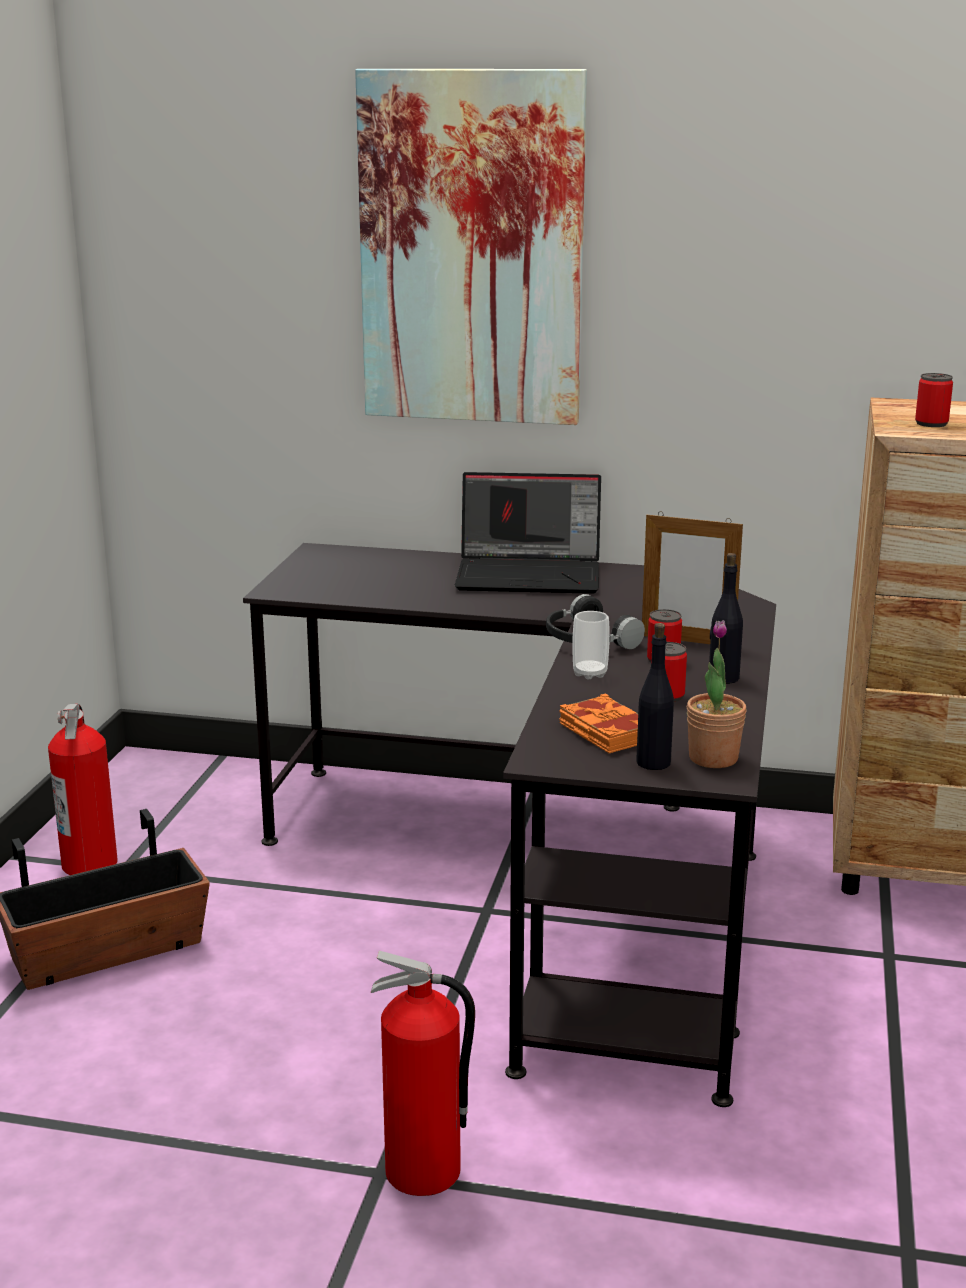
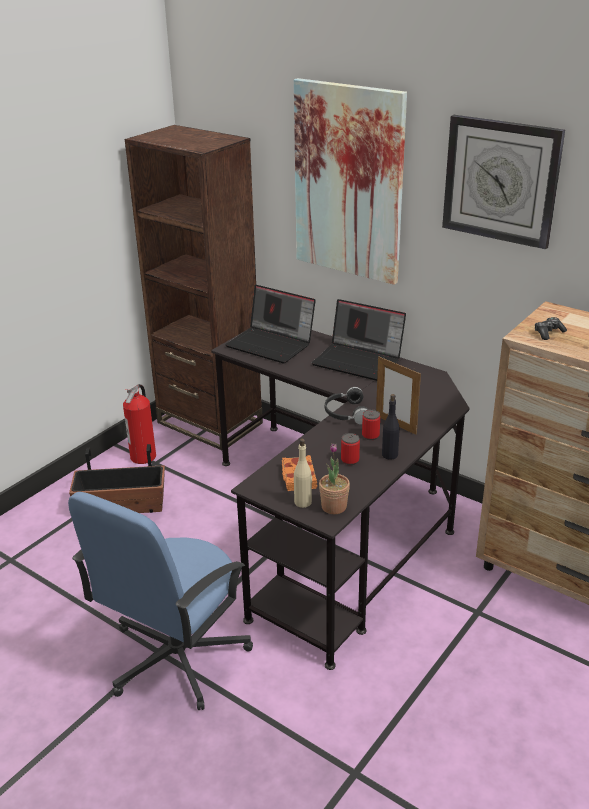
camera: 25 degrees right, 10 degrees up
(185, 787) = (209, 423): none -> brown bookcase
(351, 575) = (272, 344): none -> laptop
(424, 1172) = (175, 657): fire extinguisher -> blue office chair
(590, 673) = (326, 436): cup -> none
(653, 763) = (303, 502): black bottle -> beige bottle
(772, 203) = (501, 181): none -> wall clock
(931, 424) = (548, 333): can -> game controller

